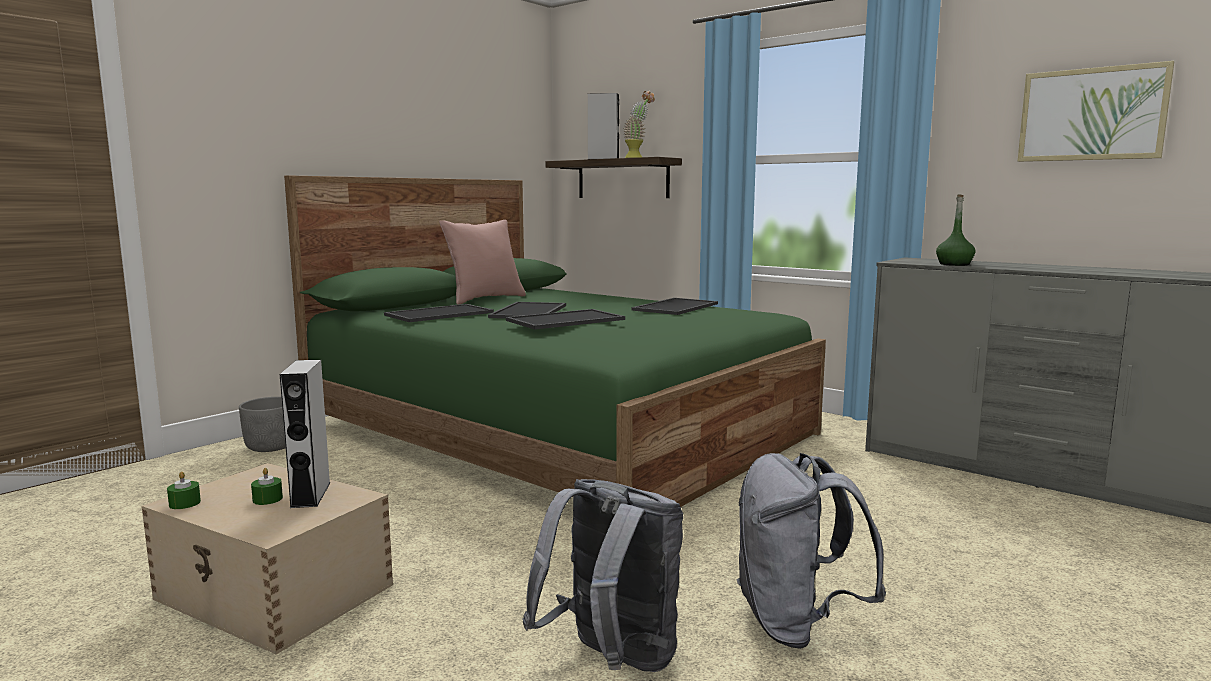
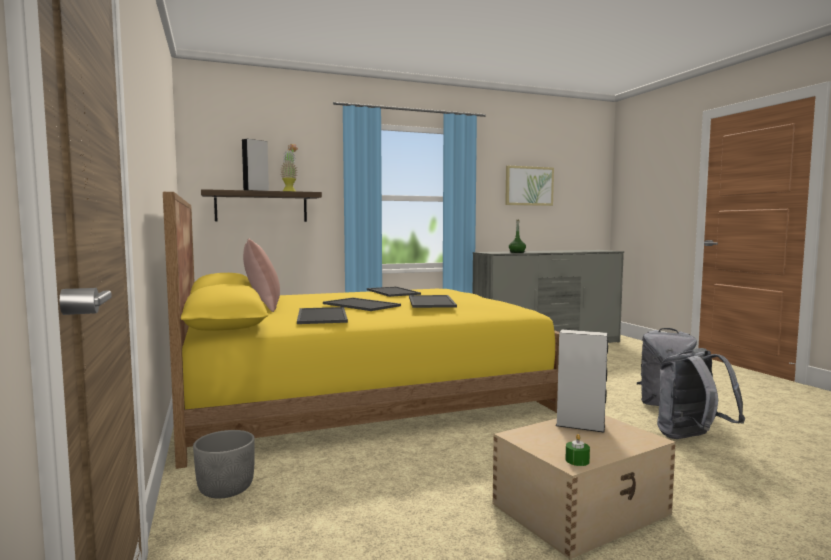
camera: 60 degrees left, 5 degrees down
(267, 499) = (583, 437): green candle -> none
(556, 428) = (357, 393): green bed -> yellow bed

